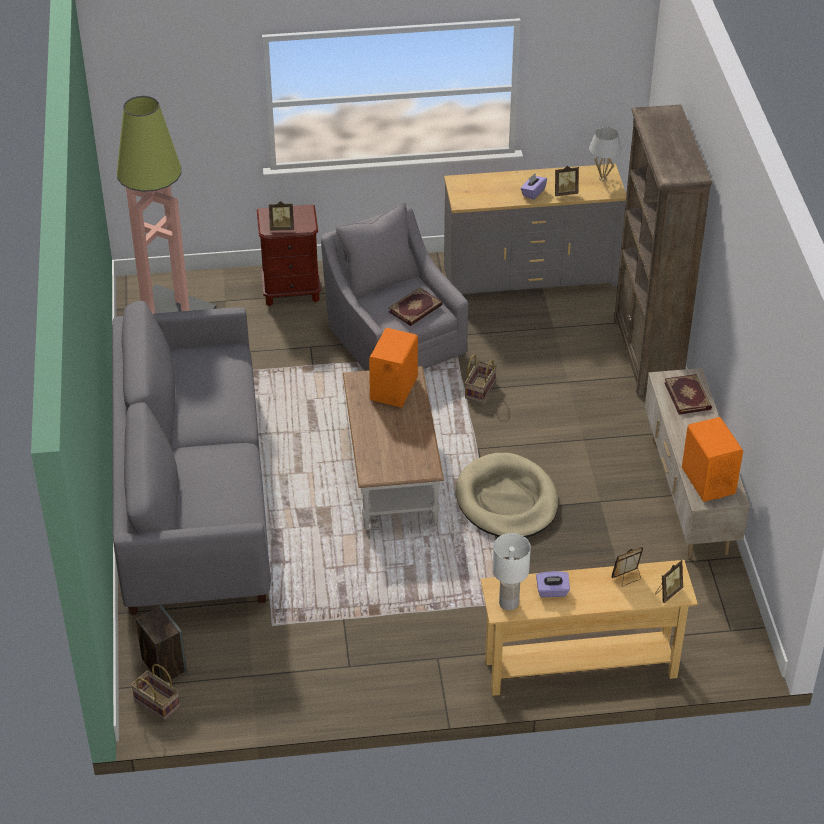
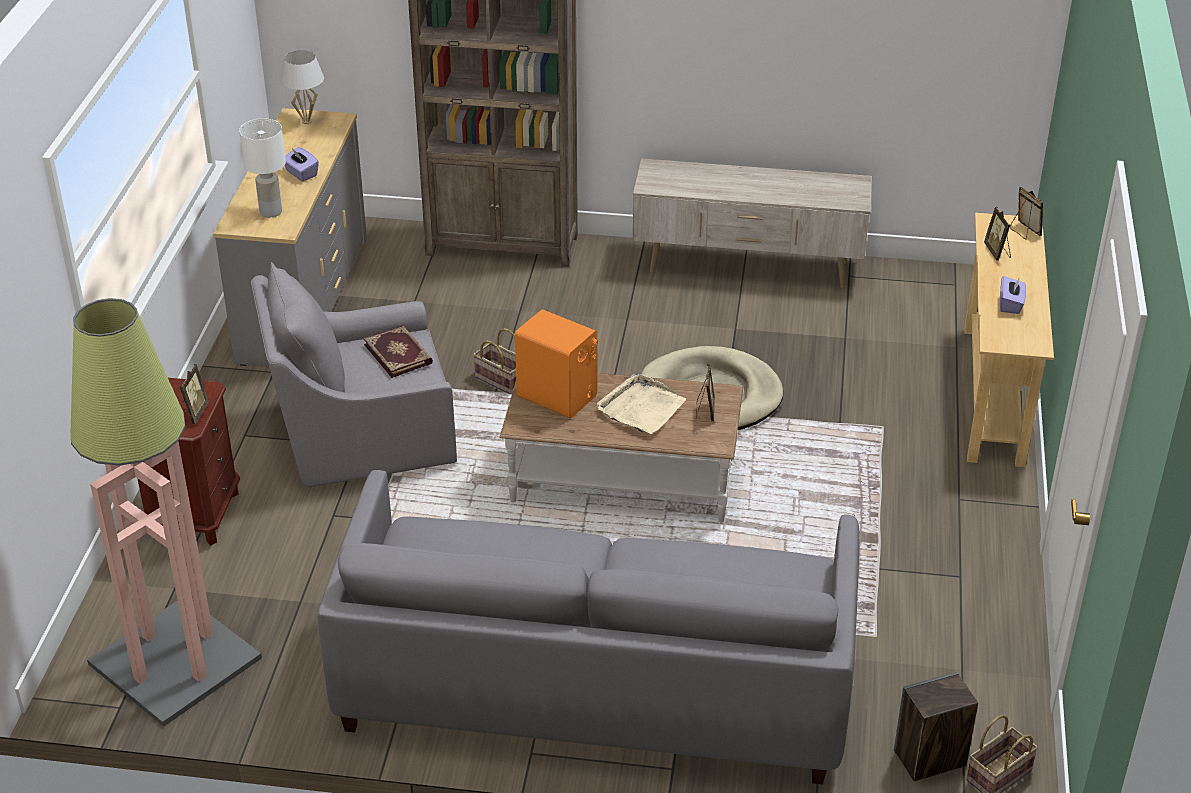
camera: 75 degrees left, 5 degrees down
(395, 431) = (641, 408): none -> beige tray
(509, 603) = (1025, 337): white table lamp -> white table lamp (271, 211)
(565, 192) = (317, 151): picture frame -> picture frame (705, 411)
(688, 396) = (685, 176): book -> none
(708, 481) = (827, 192): orange speaker -> none

